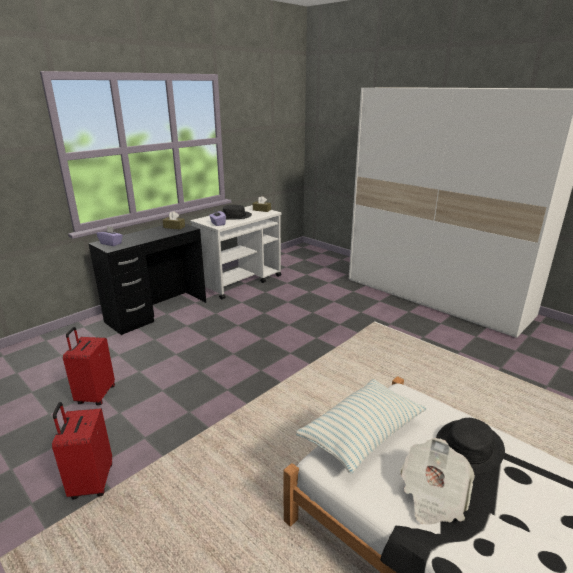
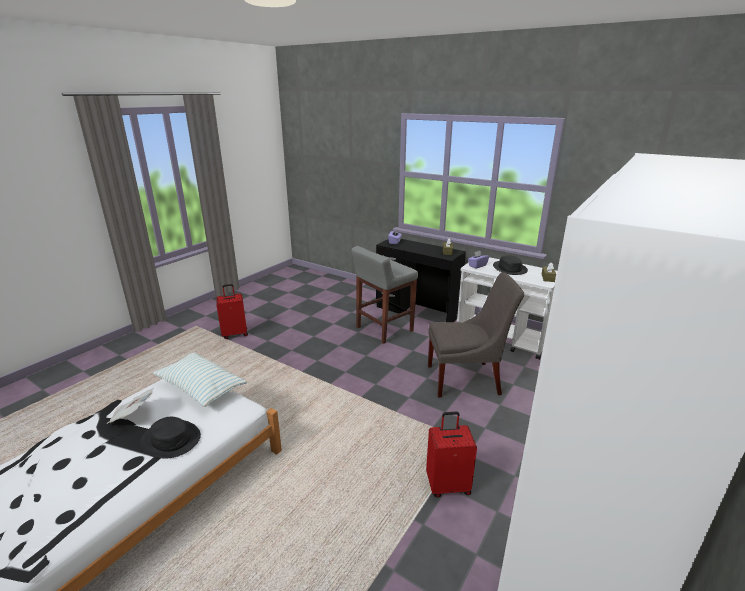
camera: 80 degrees right, 0 degrees up
(95, 395) = (306, 316): red suitcase -> red suitcase (448, 485)
(183, 336) = (383, 329): none -> grey stool
(297, 307) = (467, 379): none -> grey chair

